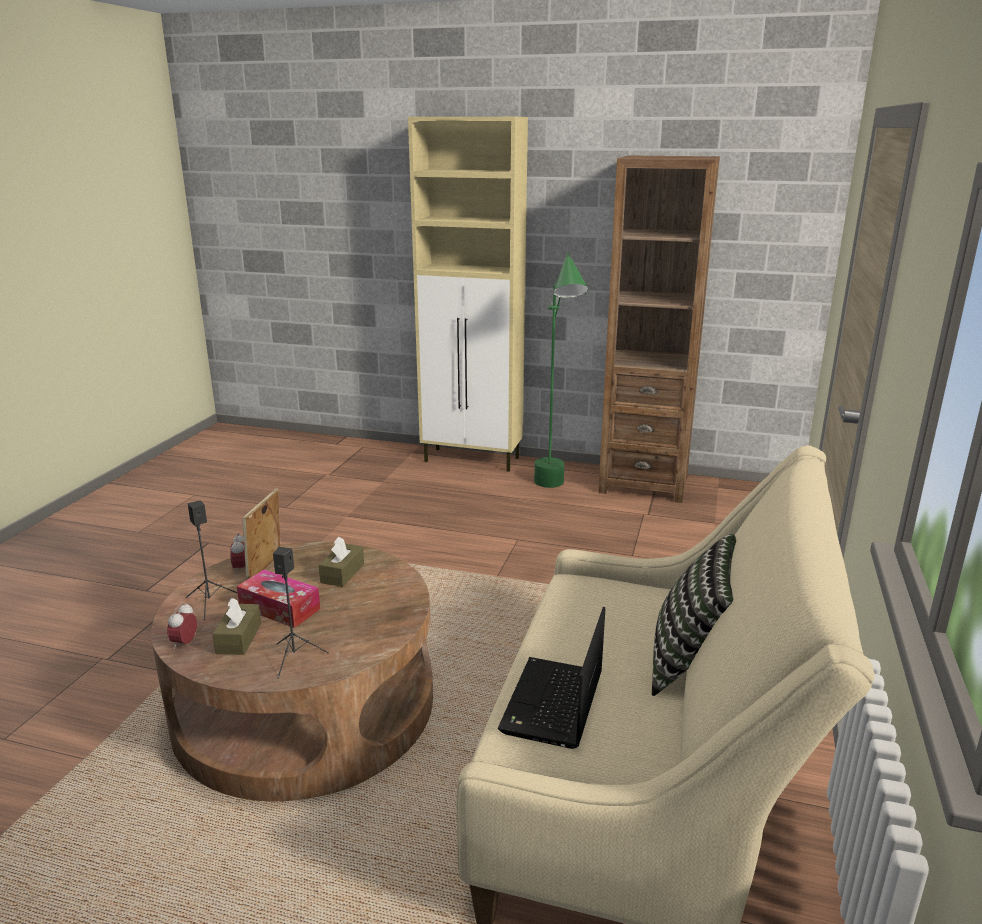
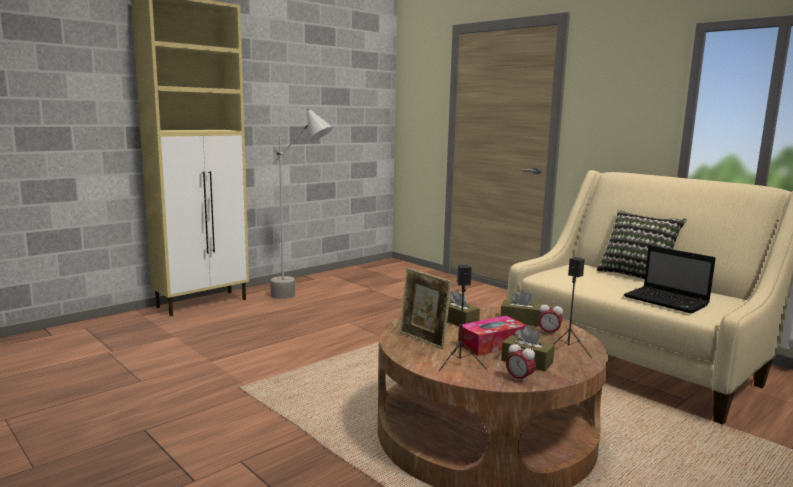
camera: 60 degrees left, 10 degrees down
(241, 569) = (410, 347): alarm clock -> alarm clock (549, 333)
(380, 609) = (520, 320): none -> brown tissue box
(555, 492) = (301, 297): green floor lamp -> grey floor lamp
(643, 484) = (332, 278): brown bookcase -> none

